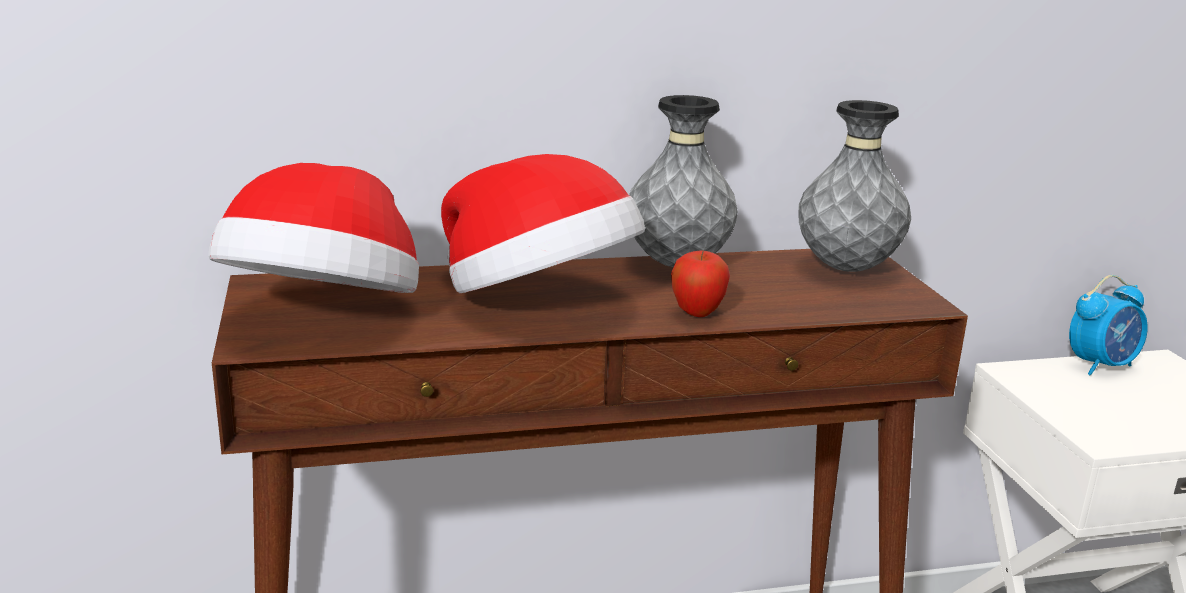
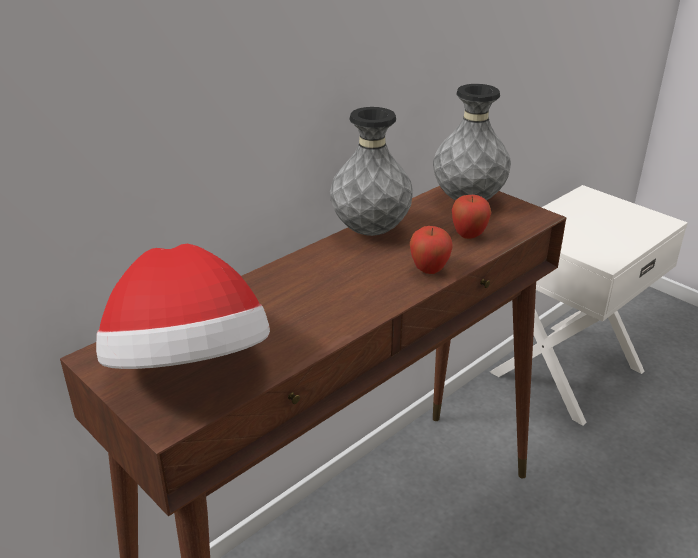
camera: 30 degrees left, 10 degrees up
(538, 300) = (321, 296): hat -> none
(797, 298) = (468, 236): none -> apple
(1101, 365) = (563, 207): alarm clock -> none

